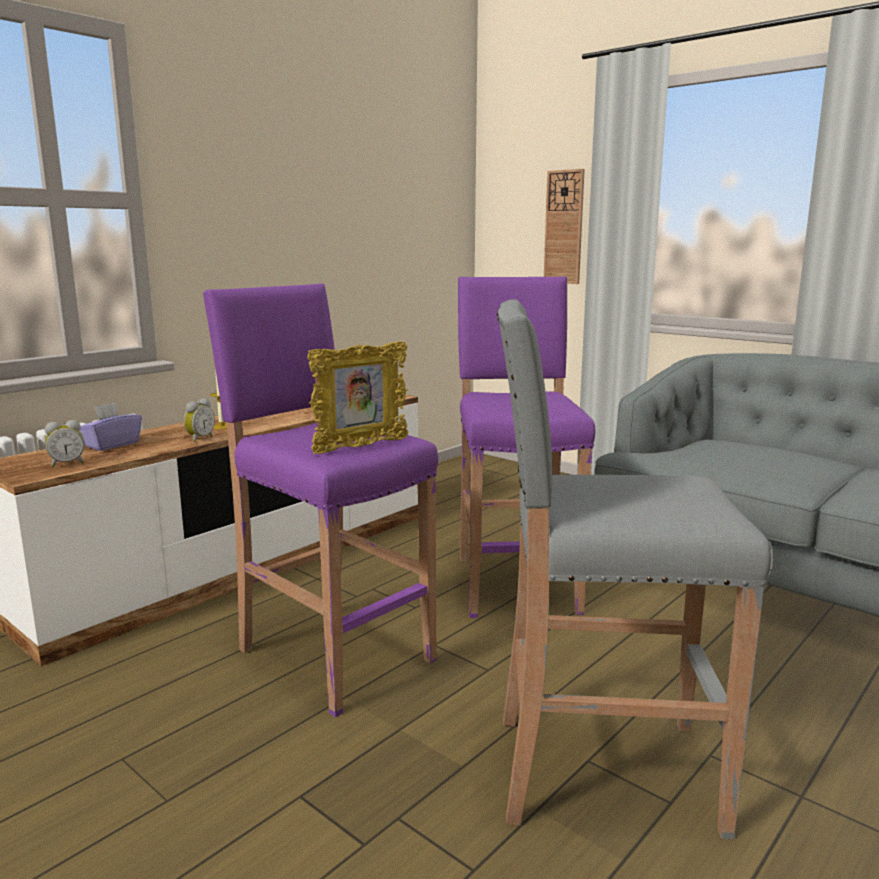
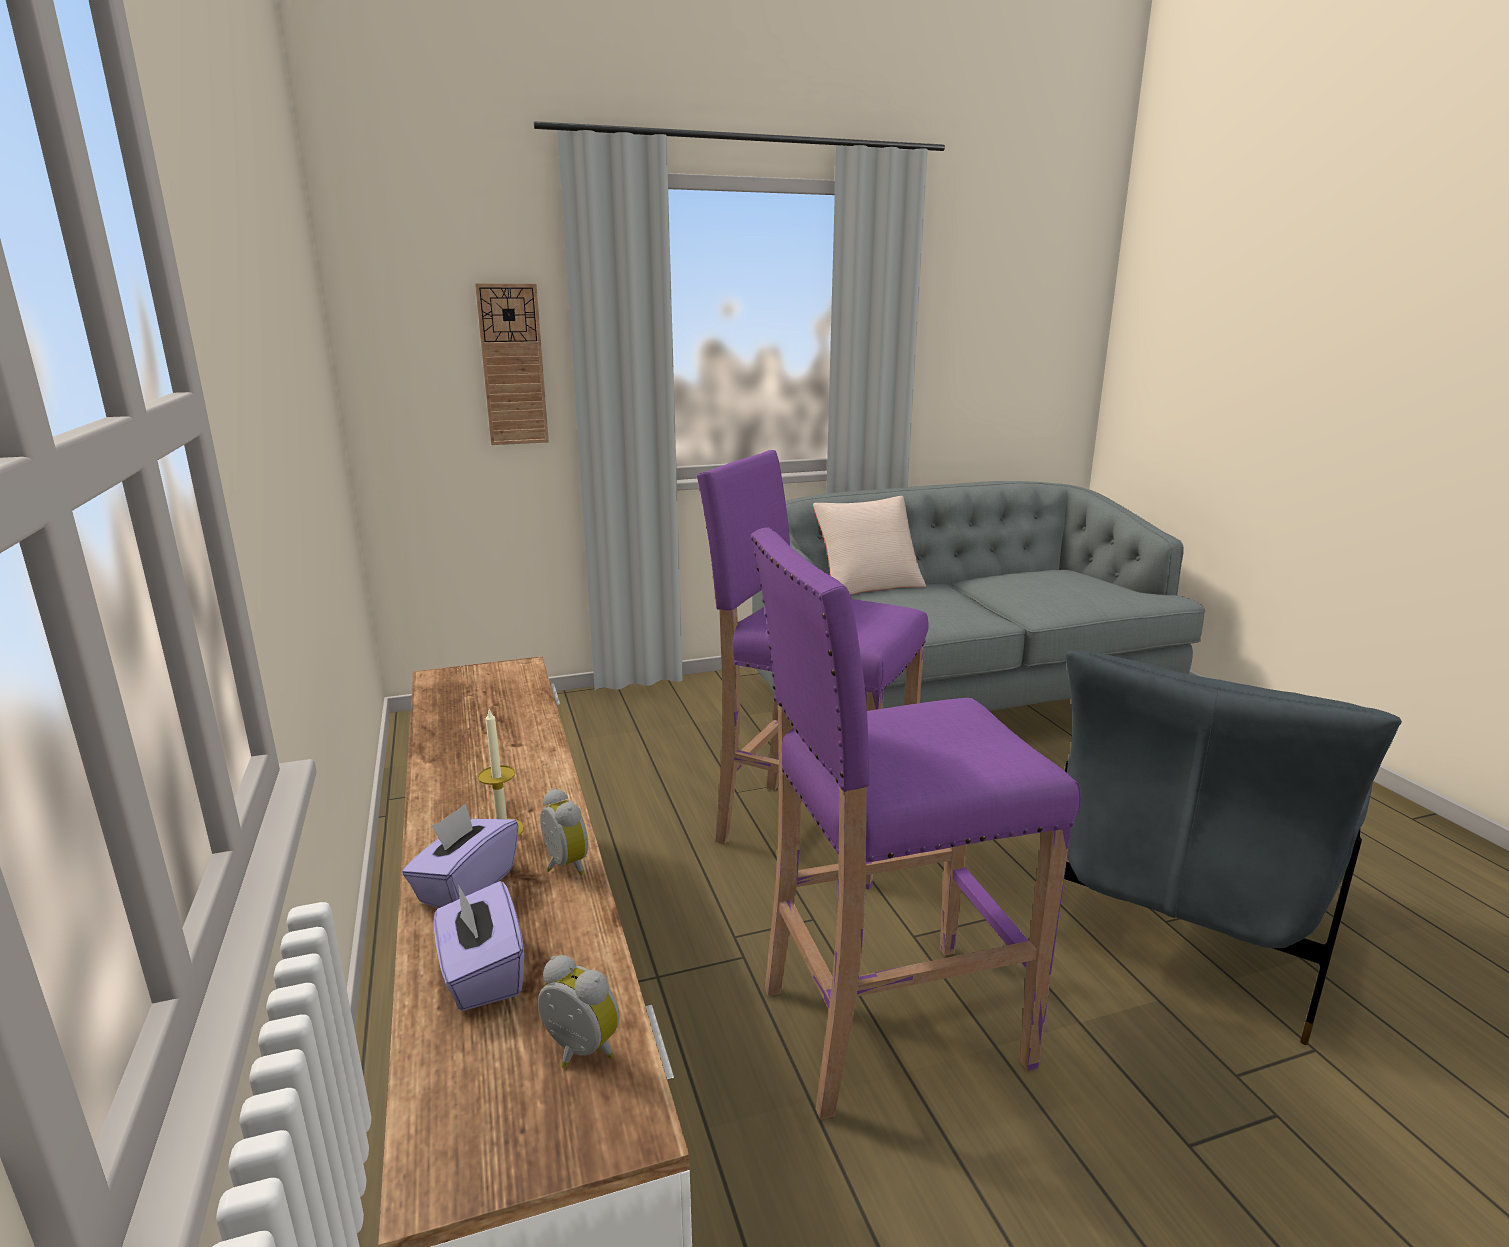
camera: 60 degrees left, 5 degrees up
(67, 464) = (578, 1053): alarm clock -> alarm clock turned 60 degrees counterclockwise
(173, 431) = (466, 886): none -> purple tissue box
(360, 447) = (993, 735): picture frame -> none
(599, 771) = (1183, 921): grey stool -> grey armchair
(768, 442) = (868, 584): none -> beige pillow

